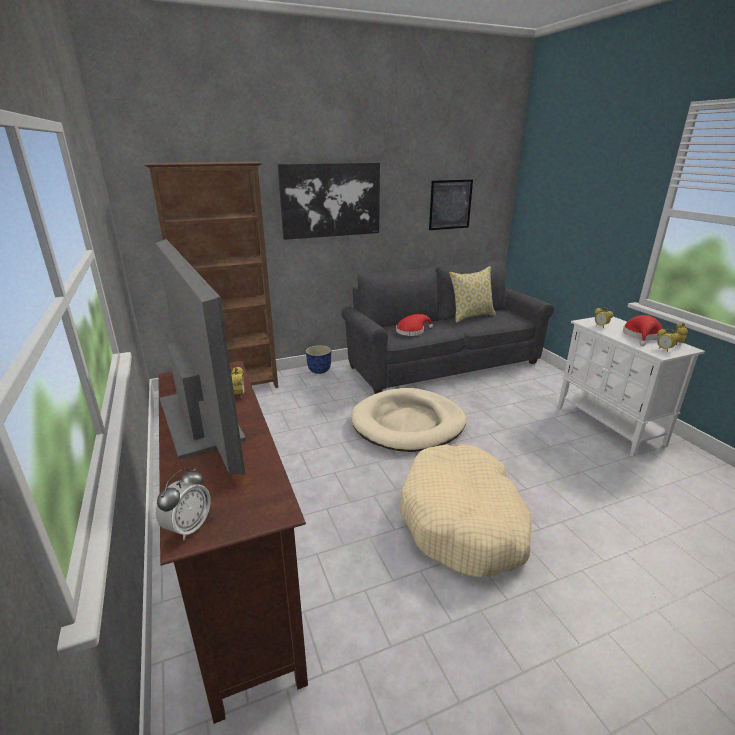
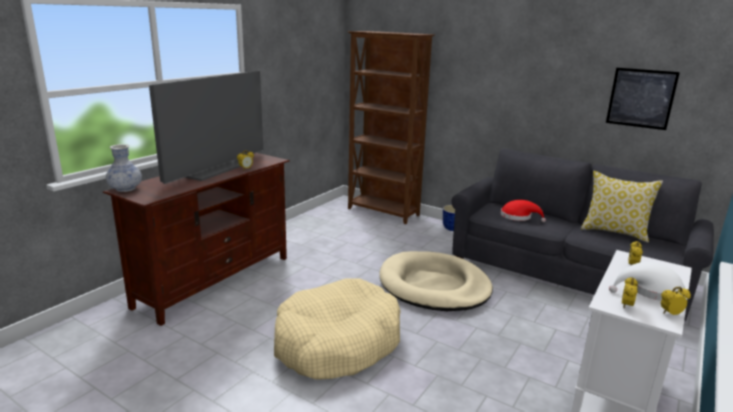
camera: 55 degrees right, 5 degrees down
(188, 528) = (125, 189): alarm clock -> vase
(331, 200) = (497, 74): picture -> none
(642, 336) = (650, 291): red hat -> white hat

